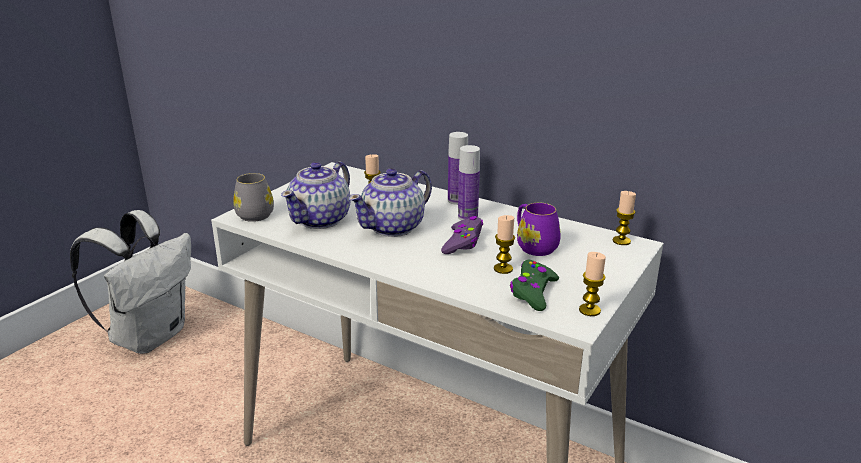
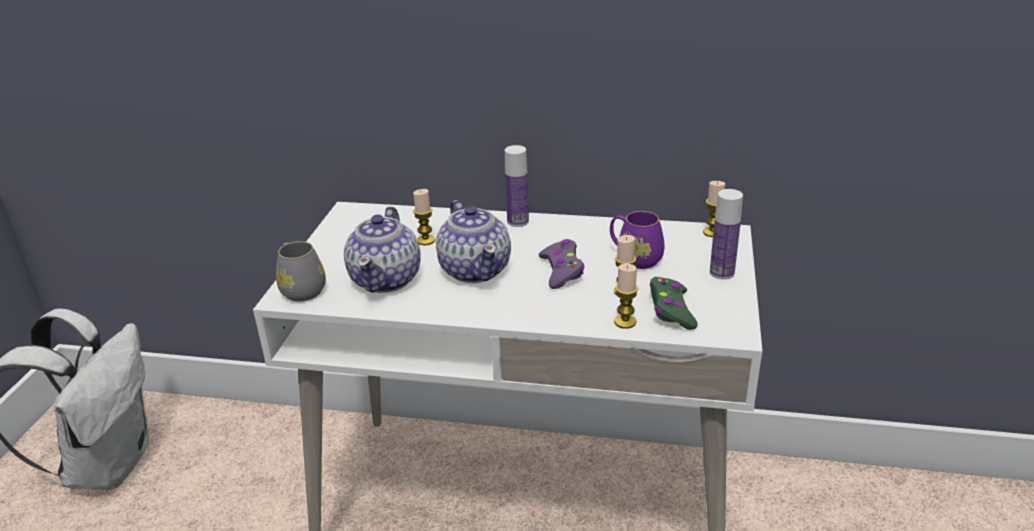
camera: 20 degrees left, 5 degrees up
(394, 227) = (475, 269): teapot -> teapot turned 45 degrees counterclockwise
(467, 217) = (544, 239): bottle -> bottle (721, 273)
(589, 310) = (736, 316): candle -> candle (625, 322)

